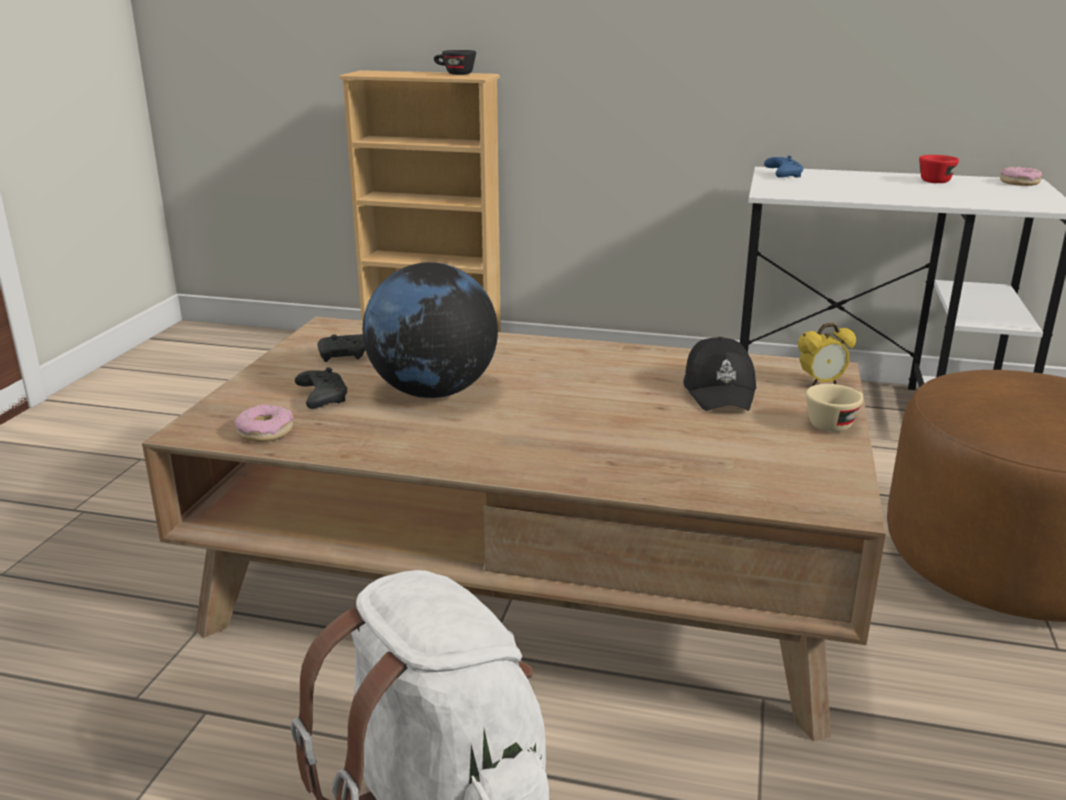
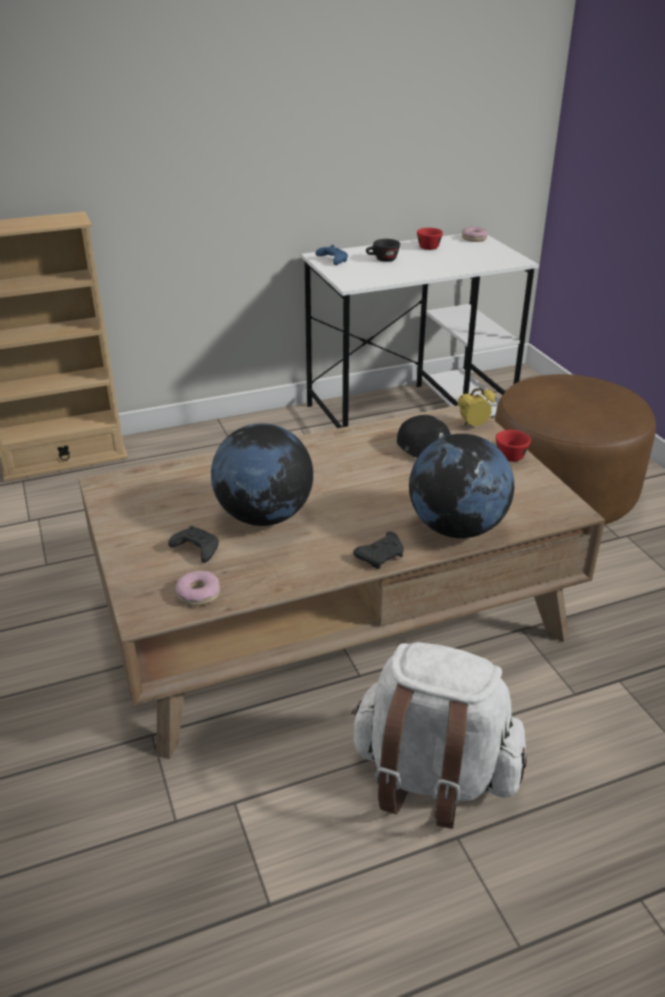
camera: 35 degrees left, 10 degrees up
(345, 356) = (159, 507): black game controller -> black game controller (381, 556)
(454, 74) = (50, 219): black cup -> black cup (382, 260)
(640, 471) = (456, 528): none -> globe
(821, 383) = (473, 426): alarm clock -> alarm clock turned 150 degrees counterclockwise
(834, 423) = (511, 454): beige cup -> red cup

